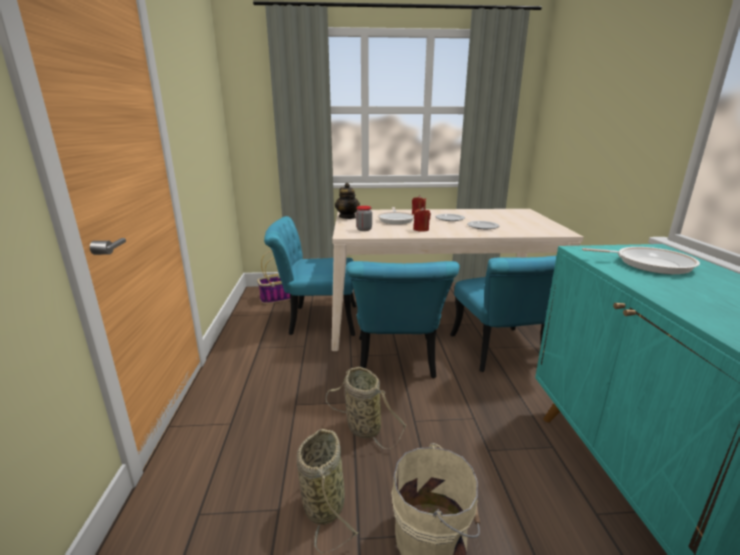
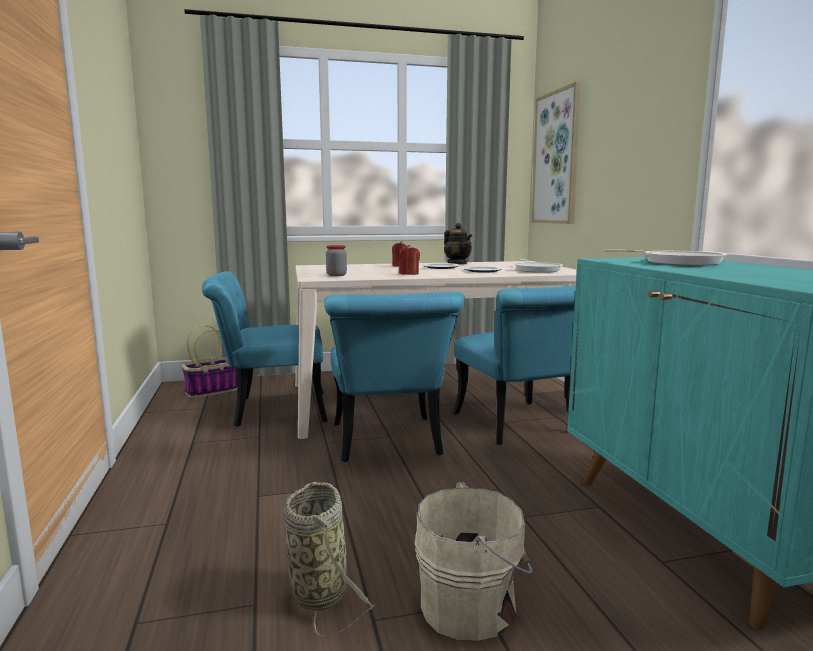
camera: 10 degrees left, 10 degrees down
(347, 217) = (311, 269): teapot -> teapot (457, 263)
(361, 426) = (355, 509): basket -> none
(396, 220) = (374, 269): frying pan -> frying pan (536, 270)
(560, 121) = (556, 158): none -> picture

